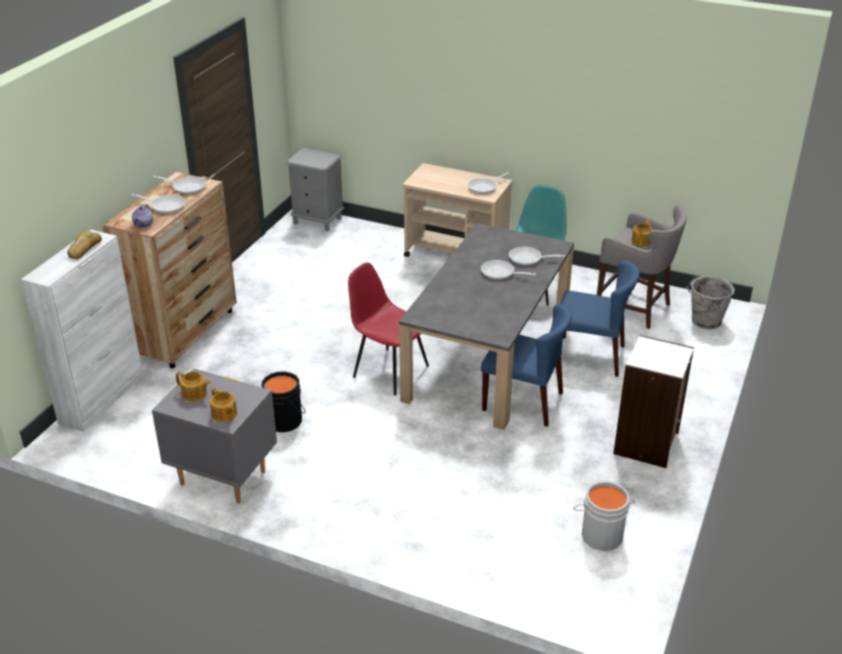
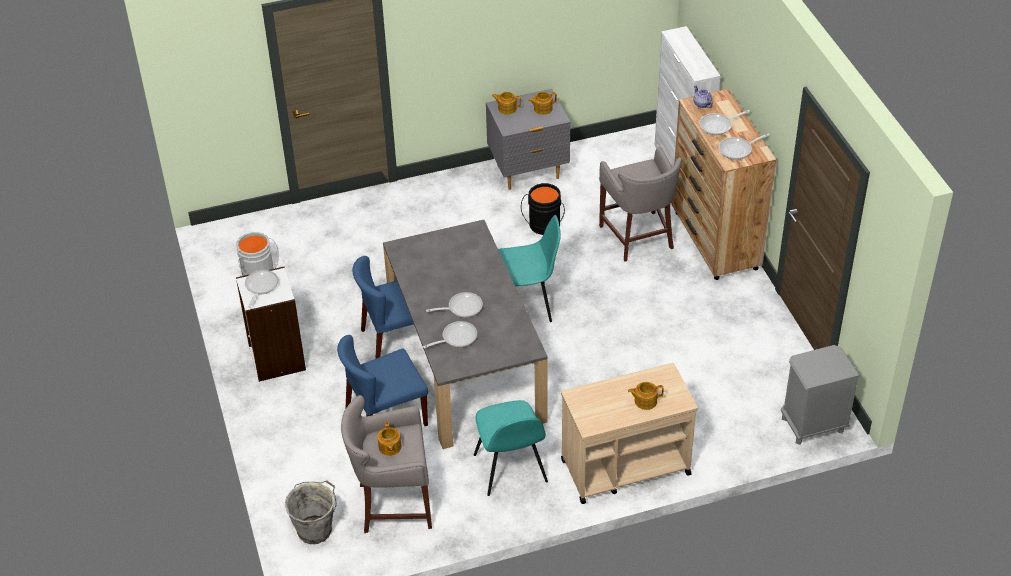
camera: 140 degrees right, 10 degrees up
(84, 249) = (693, 61): bread -> none
(232, 367) = (638, 238): none -> grey stool
(389, 371) = (525, 304): red chair -> turquoise chair
(449, 177) = (645, 401): none -> teapot
(484, 187) = (594, 407): frying pan -> frying pan (260, 287)

